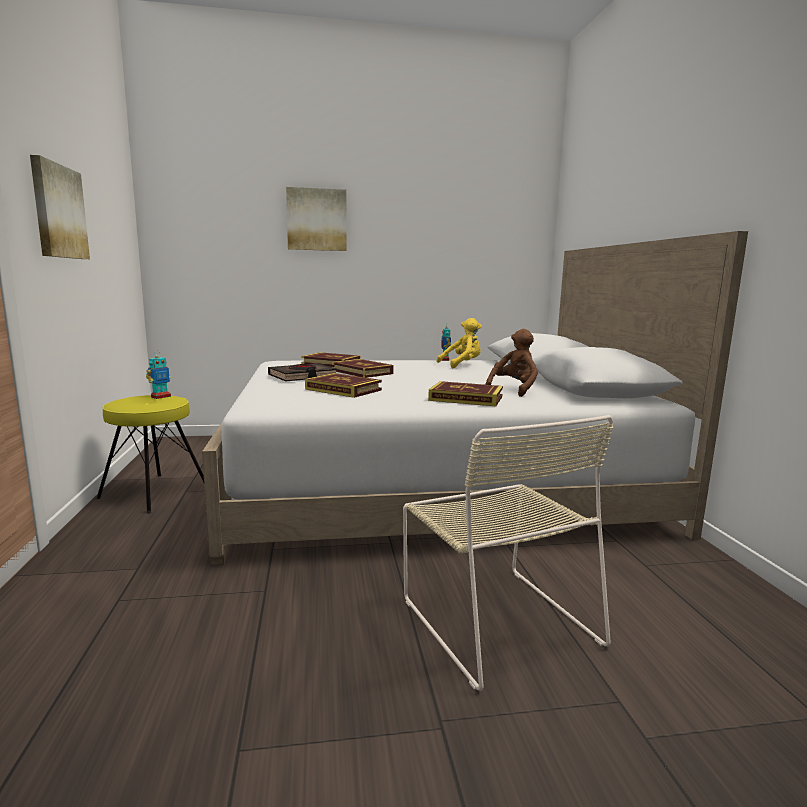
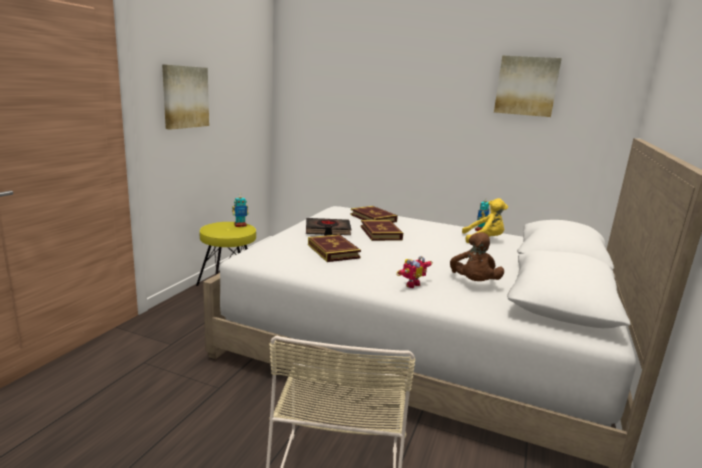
camera: 30 degrees right, 5 degrees up
(317, 220) = (398, 91): picture -> picture (526, 86)
(466, 398) = (410, 284): book -> toy robot
(514, 390) = (473, 283): brown plush toy -> brown plush toy turned 120 degrees clockwise

